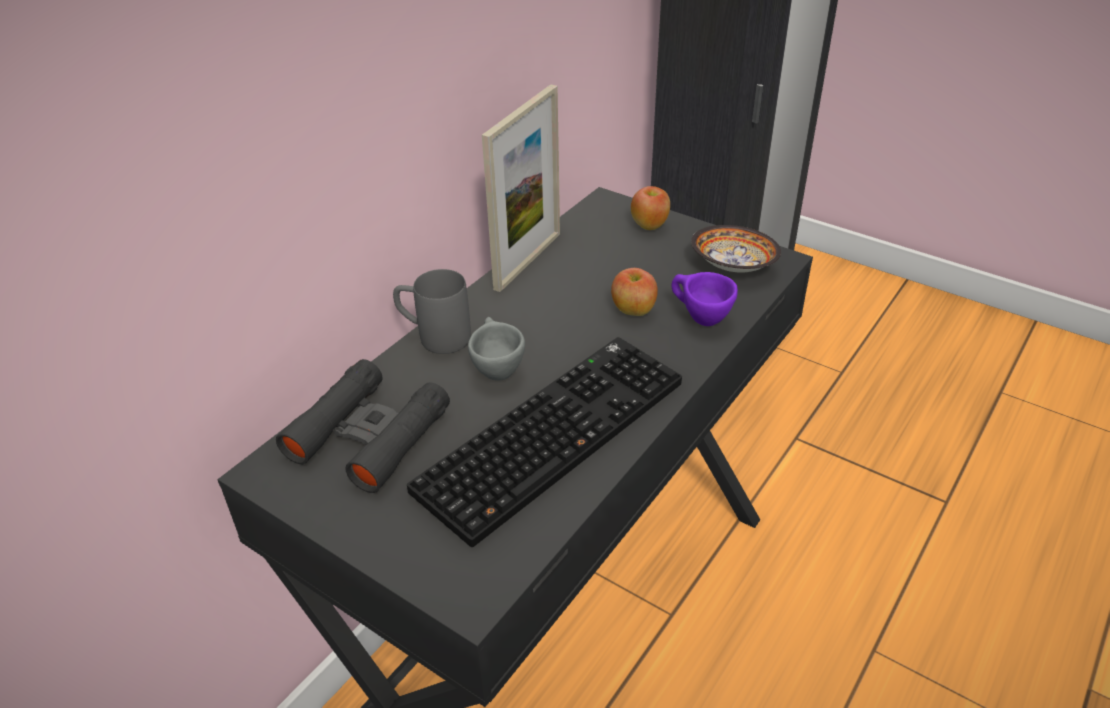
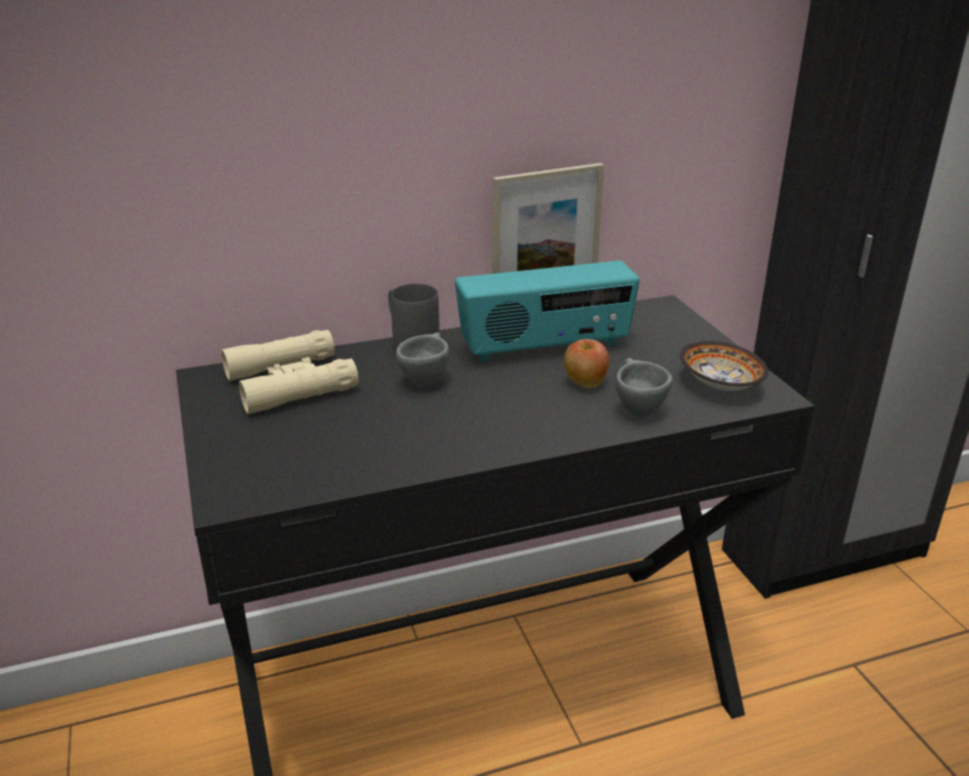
camera: 35 degrees right, 10 degrees down
(368, 435) = (290, 383): black binoculars -> beige binoculars
(551, 431) = (413, 432): keyboard -> none
(560, 288) = (545, 348): none -> radio
(650, 225) = (682, 333): apple -> none
(699, 318) = (636, 408): purple cup -> grey cup

